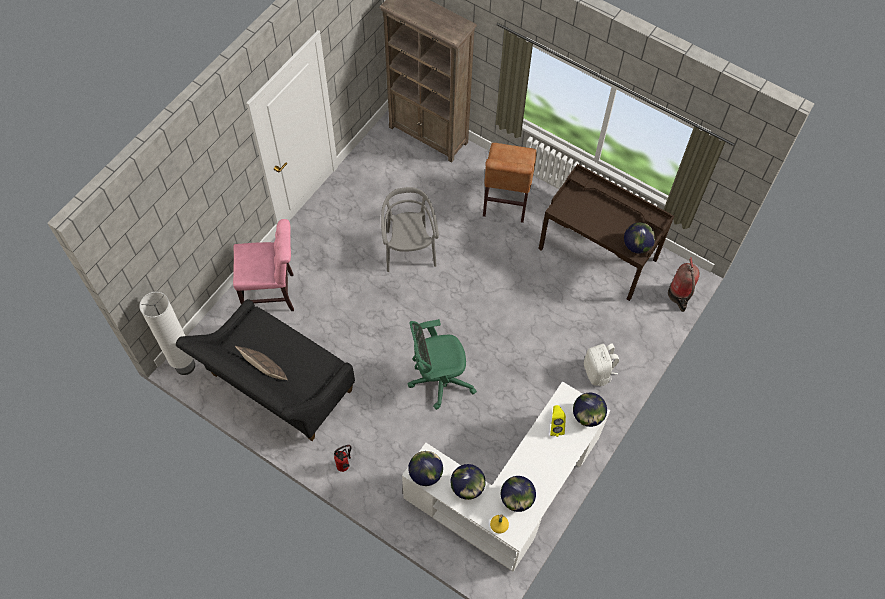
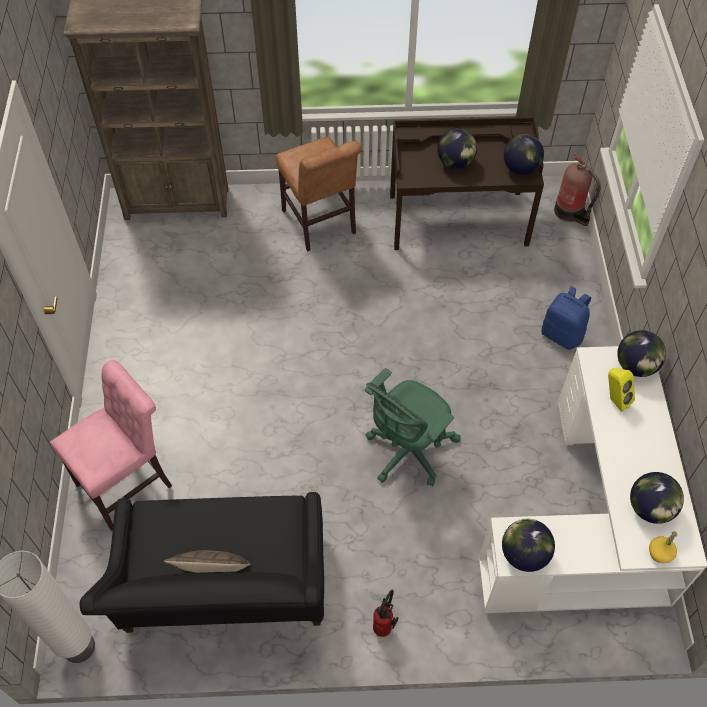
camera: 35 degrees left, 5 degrees down
(409, 249) = (254, 333): grey chair -> none
(467, 487) = (583, 535): globe -> globe (455, 163)
(598, 372) = (562, 334): white backpack -> blue backpack

